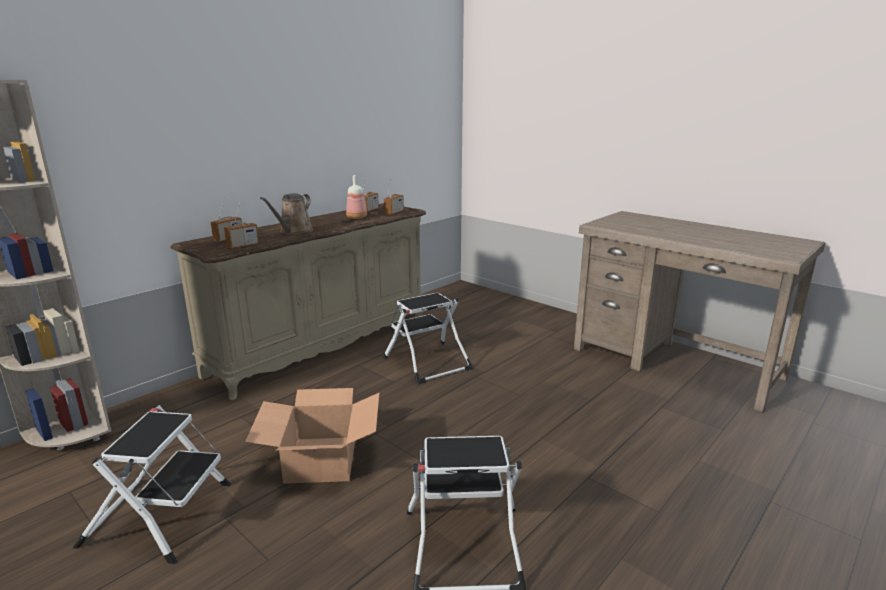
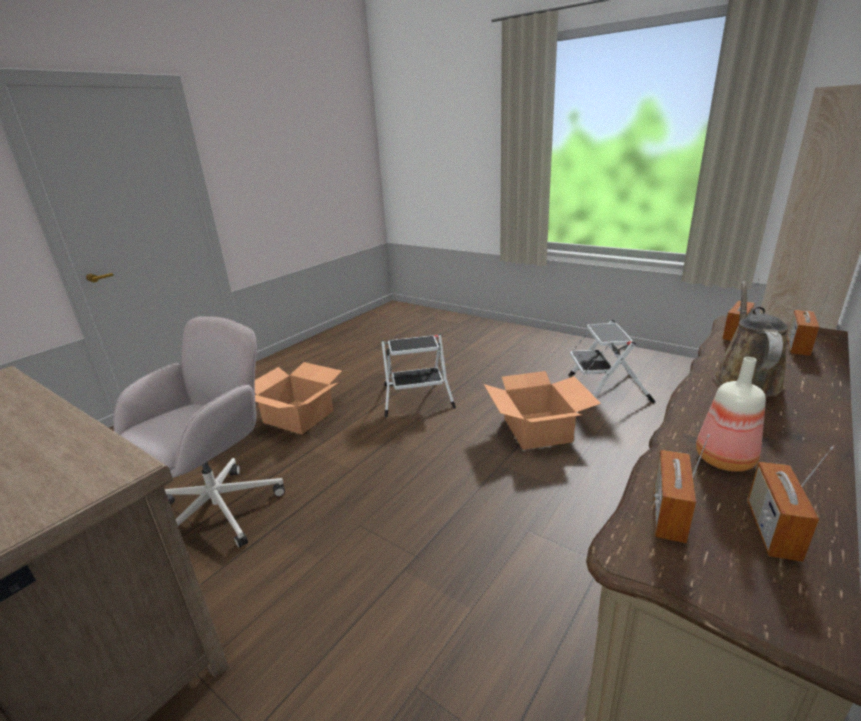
camera: 175 degrees right, 5 degrees up
(427, 361) = (497, 586): step ladder -> none
(650, 415) = (221, 510): none -> grey office chair
(653, 527) = (298, 416): none -> cardboard box

